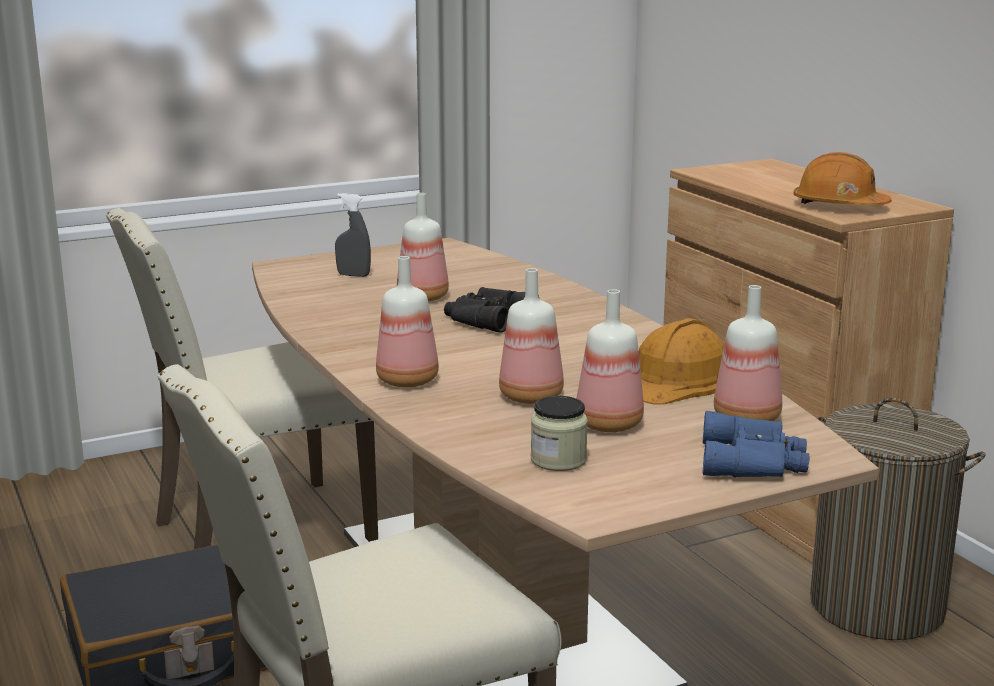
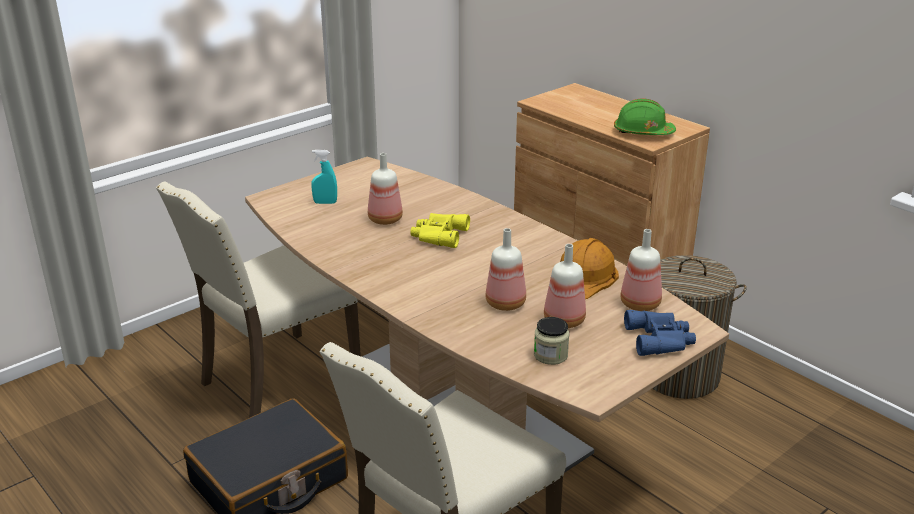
camera: 15 degrees left, 10 degrees up
(353, 275) = (325, 202): grey spray bottle -> turquoise spray bottle
(409, 380) = (422, 299): bottle -> none
(486, 319) = (438, 235): black binoculars -> yellow binoculars
(839, 206) = (642, 132): orange hard hat -> green hard hat

